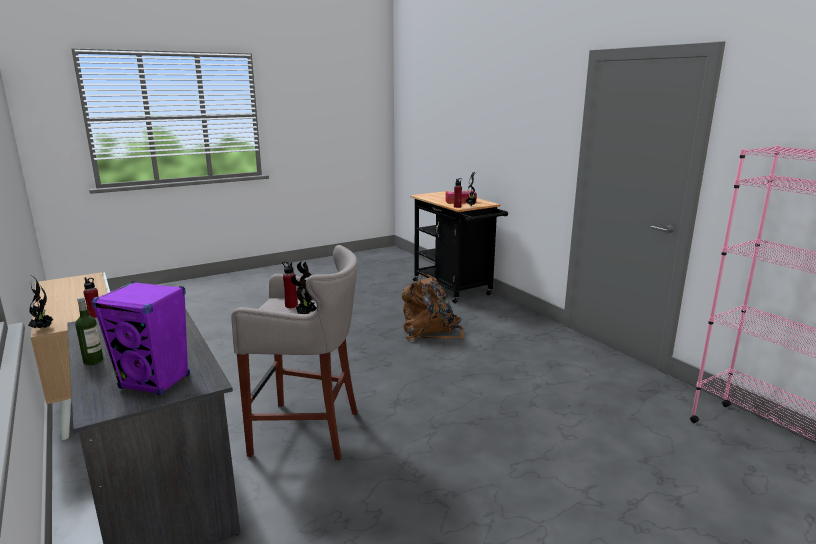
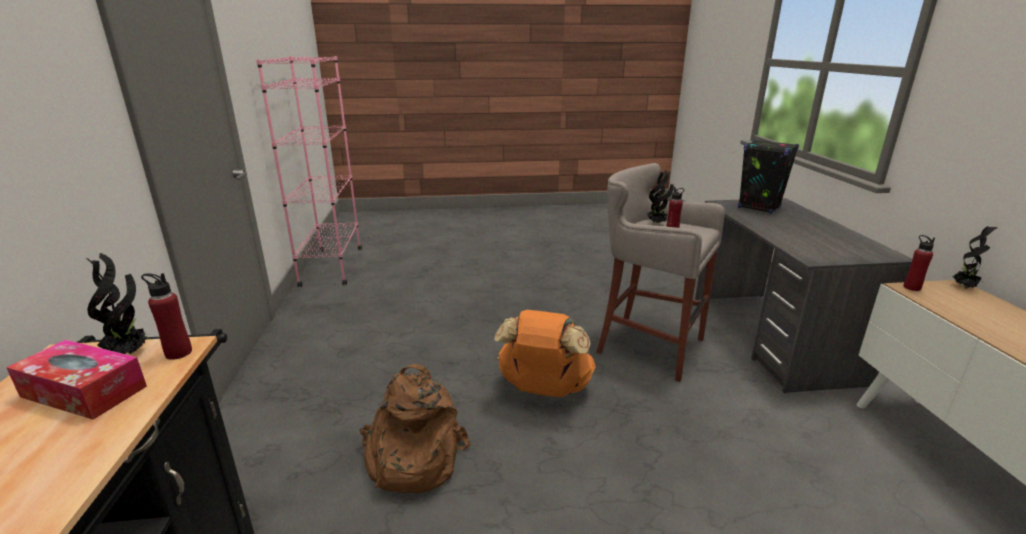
camera: 155 degrees left, 5 degrees up
(93, 361) = (825, 224): bottle -> none
(155, 382) = (758, 207): purple speaker -> black speaker
(384, 374) = (544, 390): none -> orange backpack

